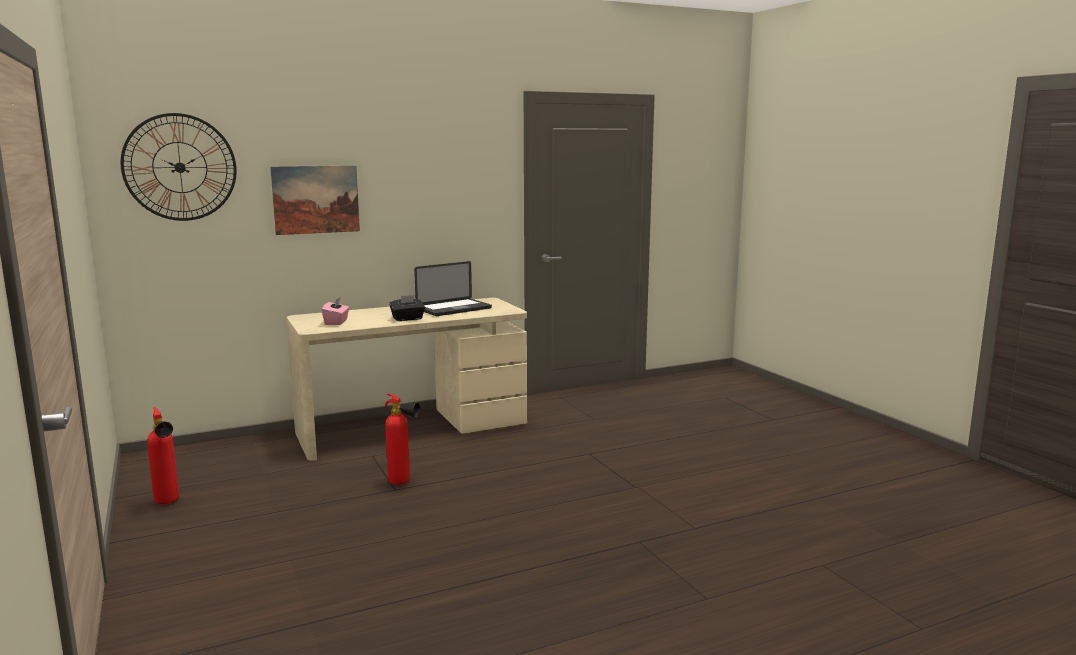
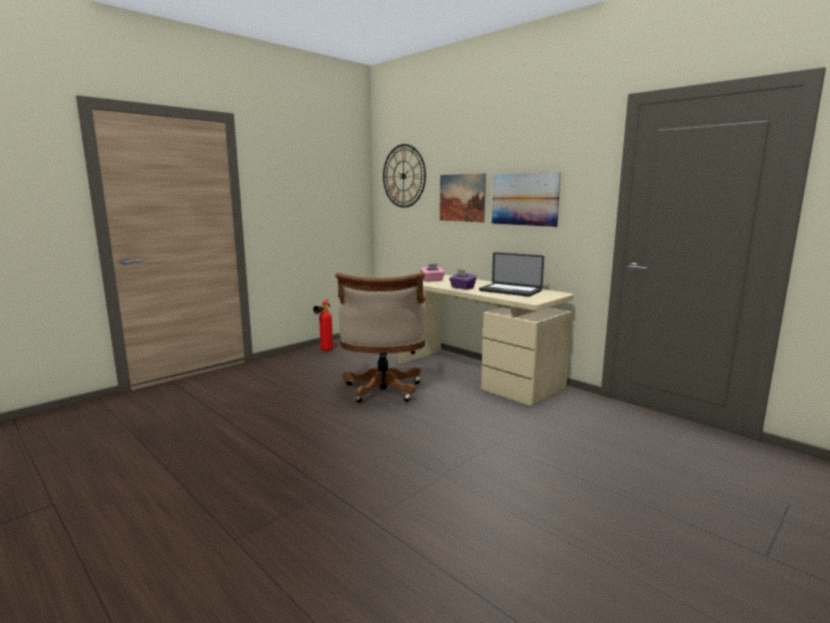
camera: 70 degrees right, 0 degrees up
(404, 483) = (383, 391): fire extinguisher -> office chair
(407, 319) = (462, 288): black tissue box -> purple tissue box
(418, 198) = (524, 199): none -> picture

